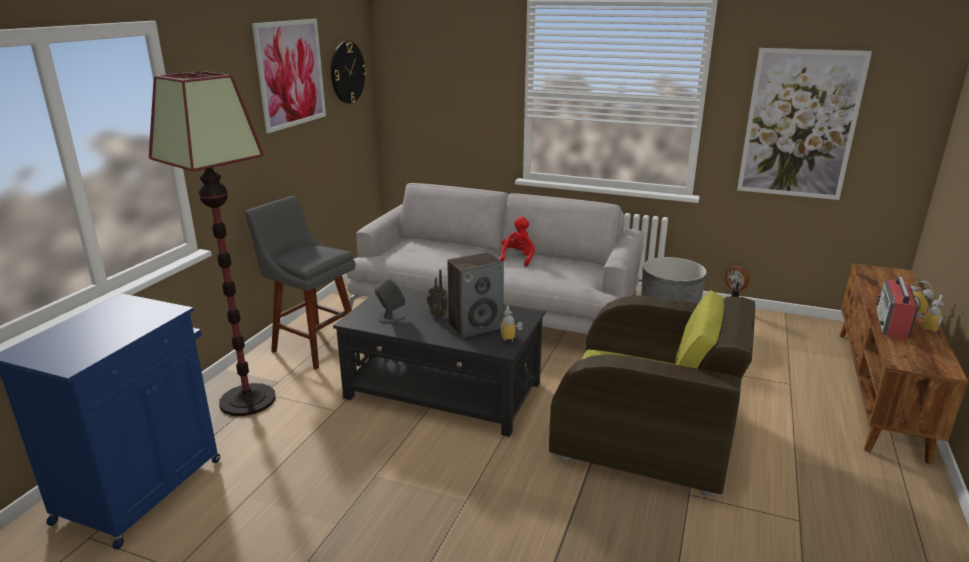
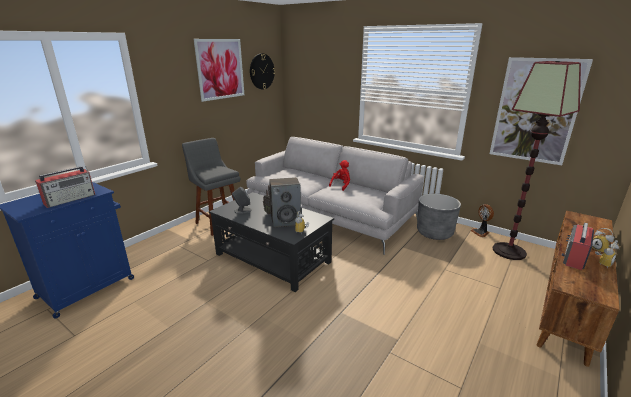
camera: 15 degrees right, 0 degrees up
(128, 330) = (71, 199): none -> radio
(247, 400) = (167, 248): floor lamp -> floor lamp (509, 251)
(647, 434) = (382, 305): brown armchair -> none

